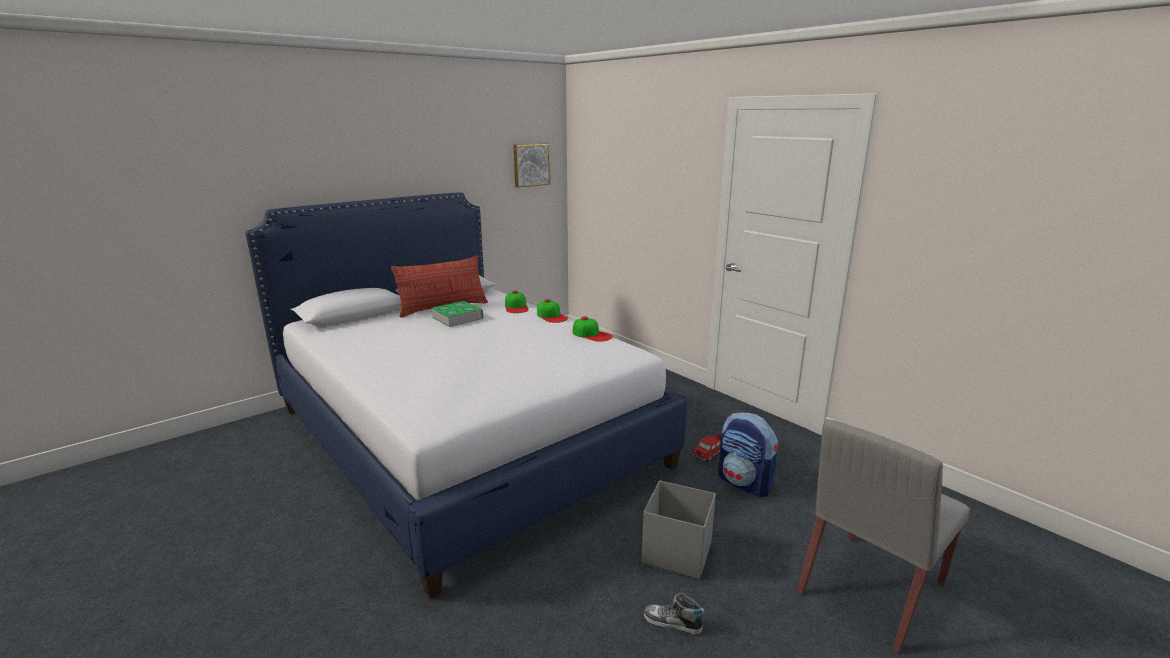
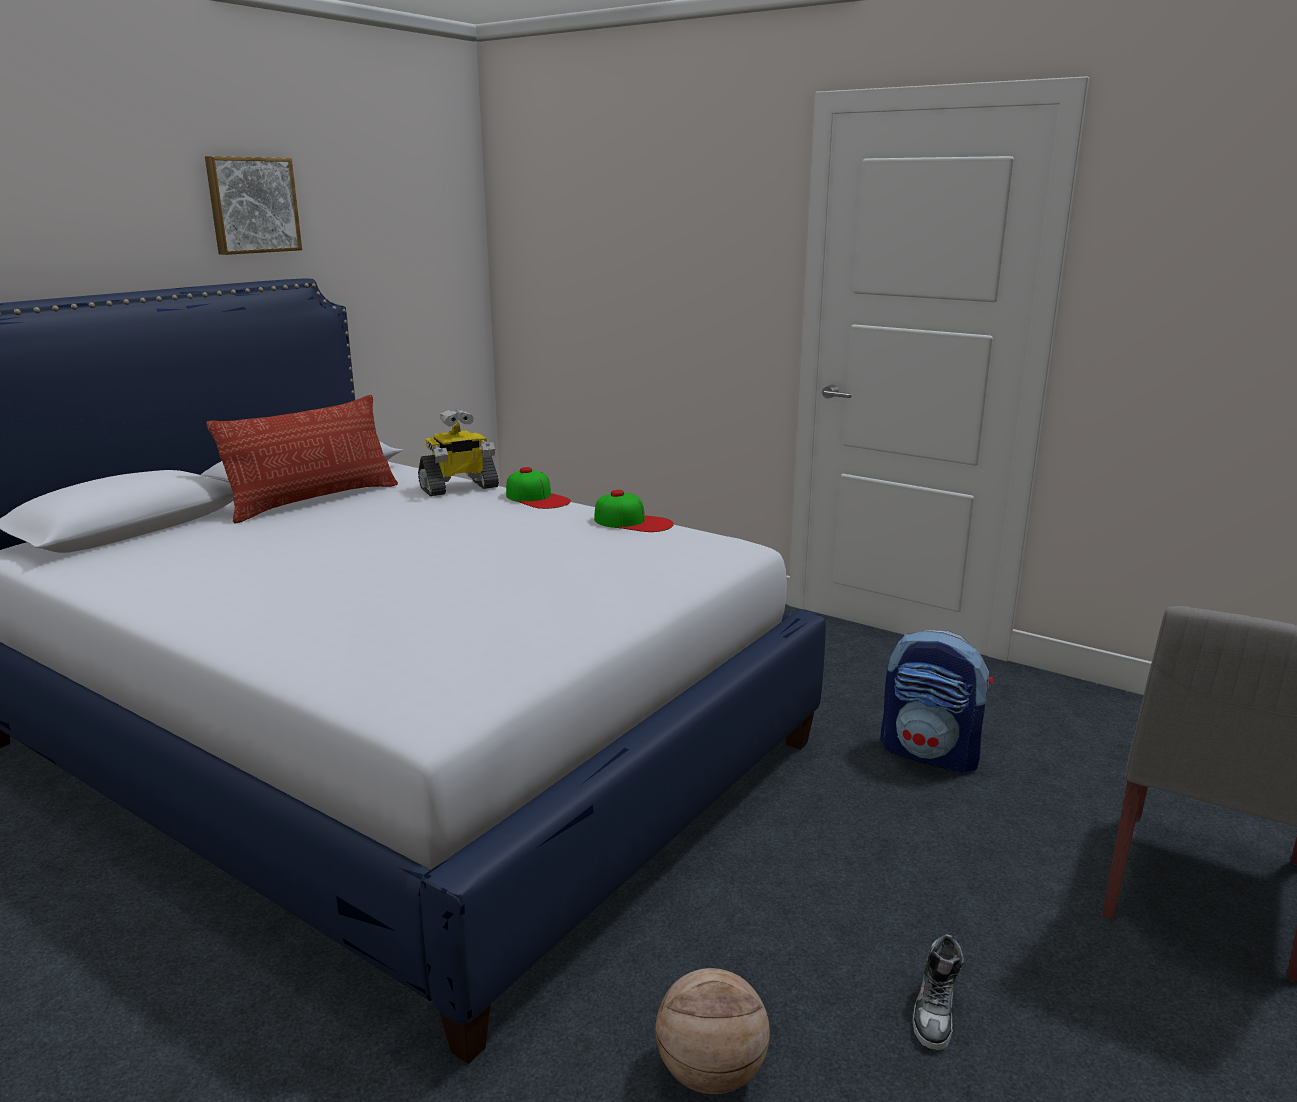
camera: 15 degrees left, 0 degrees up
(457, 318) = (355, 515): book -> none
(516, 307) = (459, 488): cap -> toy robot
(531, 165) = (427, 229): picture -> picture (252, 205)
(541, 628) = (711, 1073): none -> basketball
(672, 623) = (935, 1011): shoe -> shoe turned 75 degrees counterclockwise
(676, 552) = (879, 888): grey storage box -> none
(711, 453) = (851, 712): toy truck -> none

